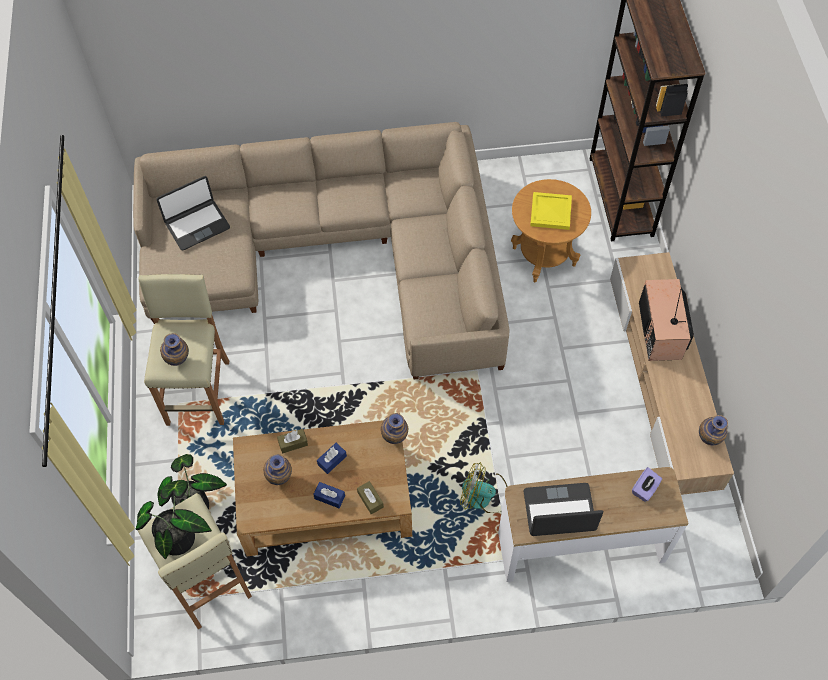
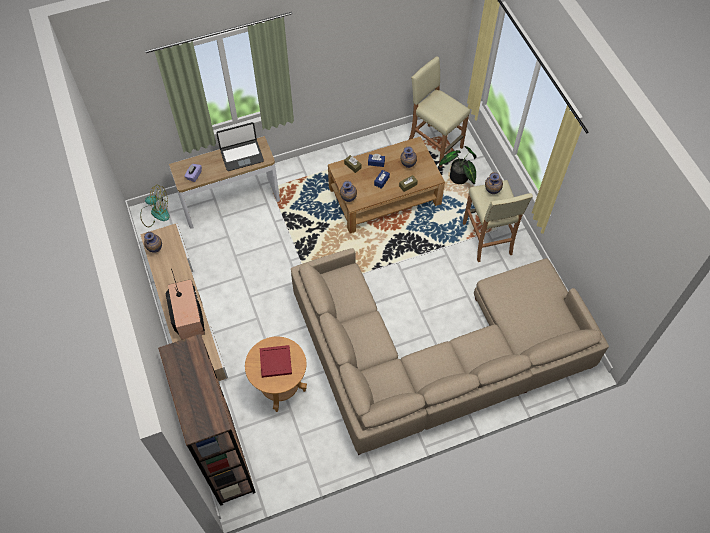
camera: 165 degrees right, 0 degrees up
(180, 535) = (444, 108): potted plant -> none
(197, 225) = (537, 315): laptop -> none
(483, 496) = (292, 216): fan -> fan (155, 213)
(550, 212) = (276, 361): yellow tray -> red tray

